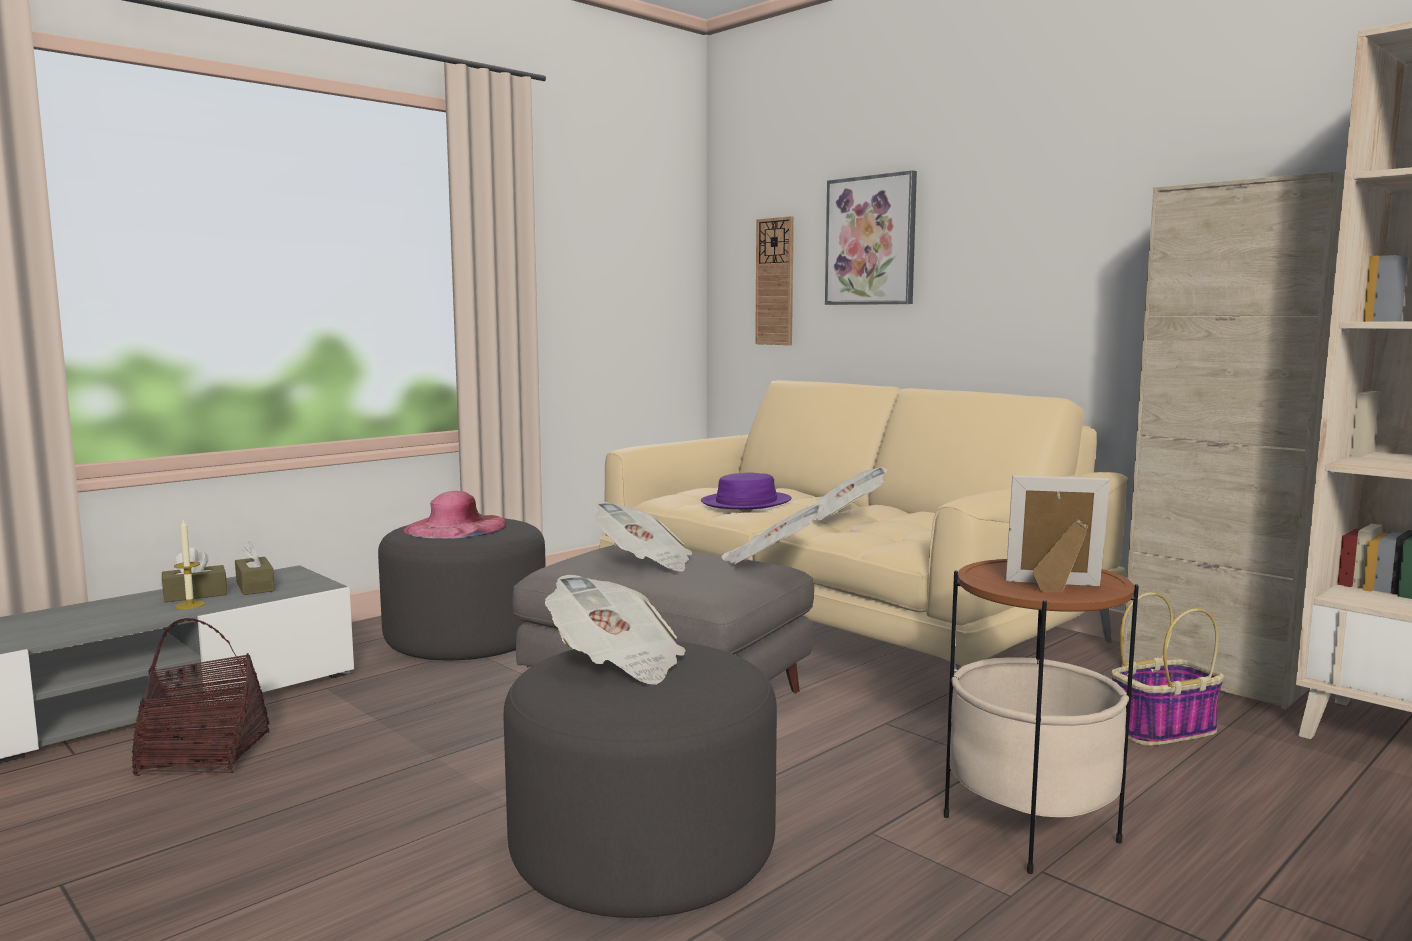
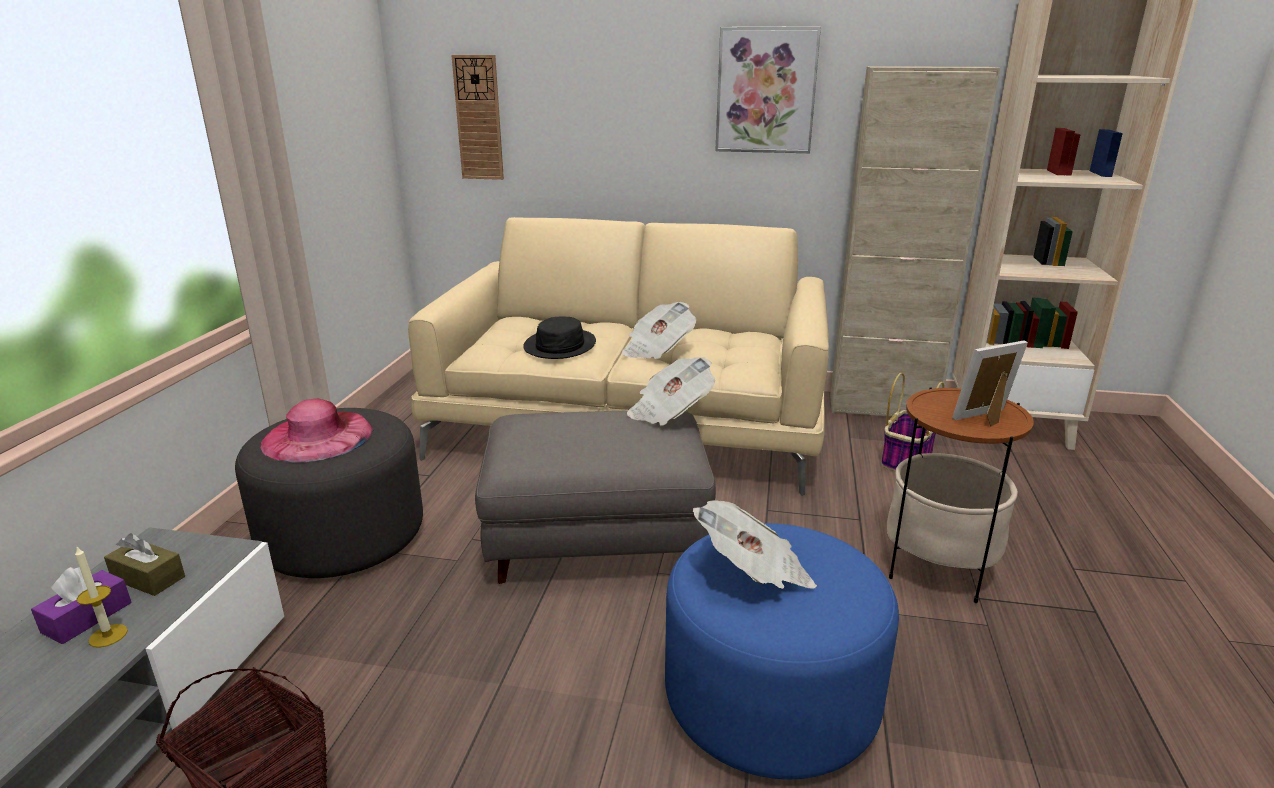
camera: 35 degrees left, 15 degrees up
(195, 595) = (87, 617): brown tissue box -> purple tissue box
(642, 852) = (770, 699): grey ottoman -> blue ottoman
(645, 563) = (585, 442): newspaper -> none
(746, 502) = (560, 345): purple hat -> black hat
(871, 241) = (584, 85): picture -> picture (766, 91)

